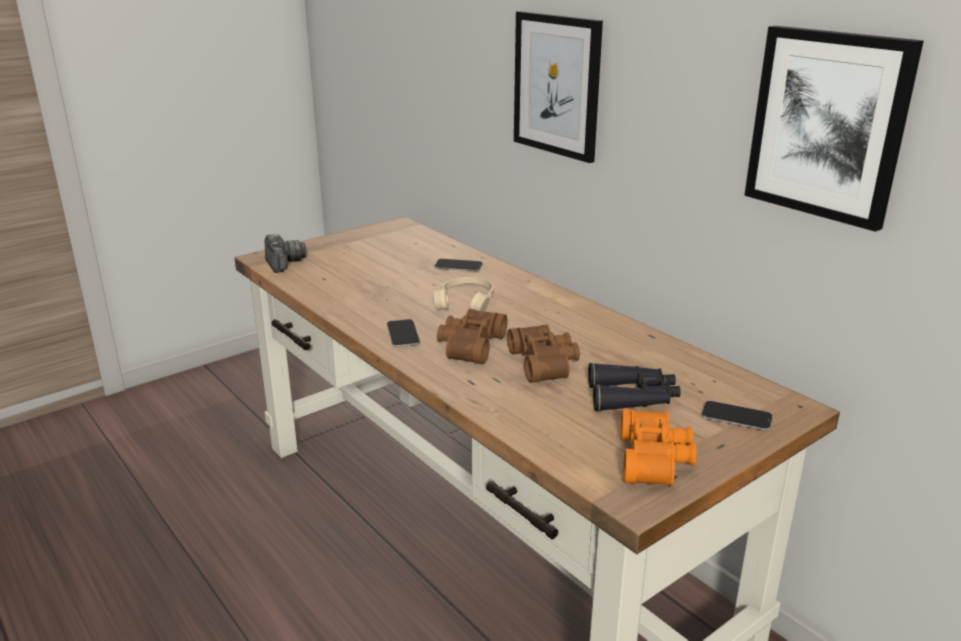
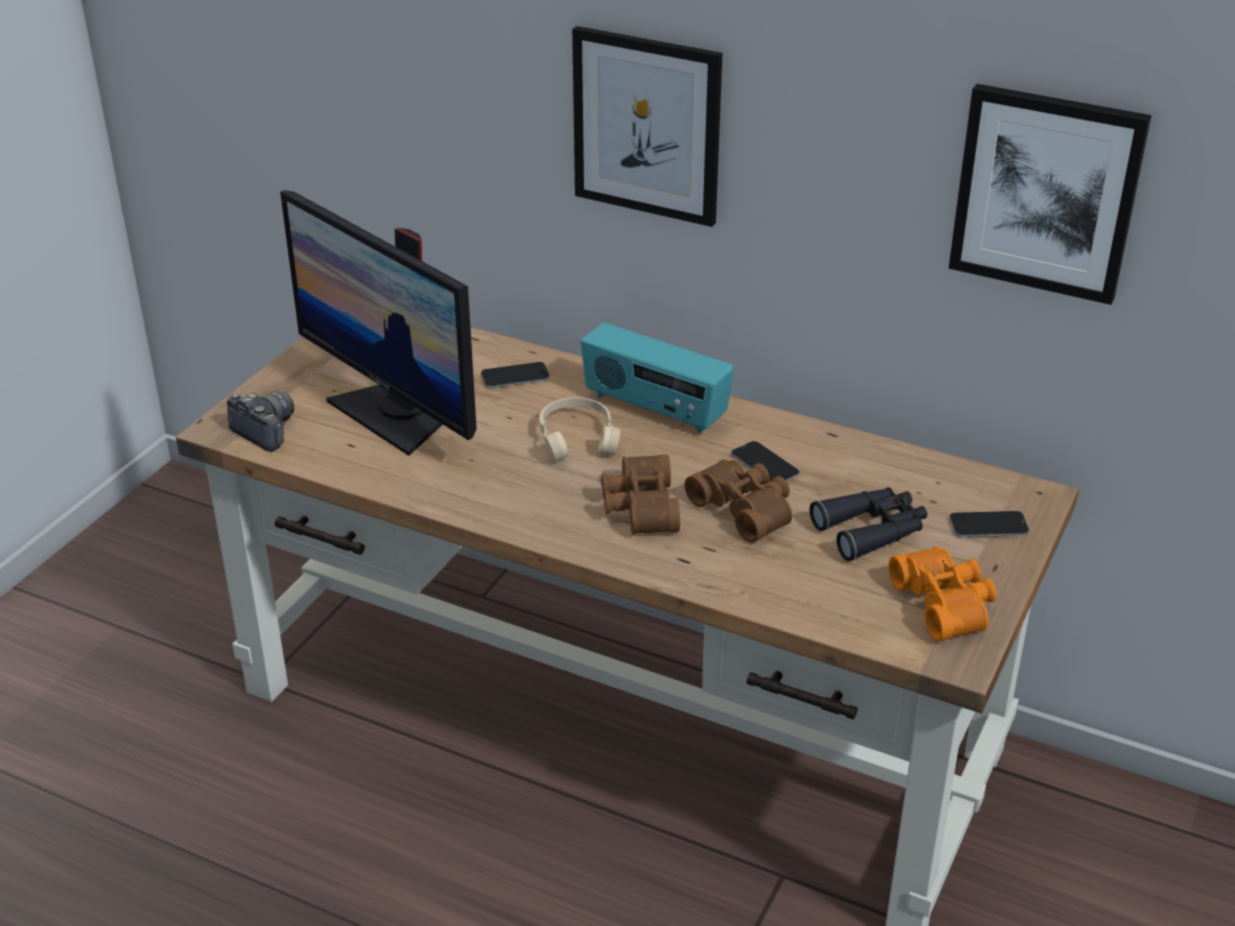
camera: 25 degrees left, 10 degrees up
(365, 270) = (394, 414): none -> monitor
(403, 334) = (543, 512): phone -> phone (764, 465)
(533, 298) = (654, 409): none -> radio

